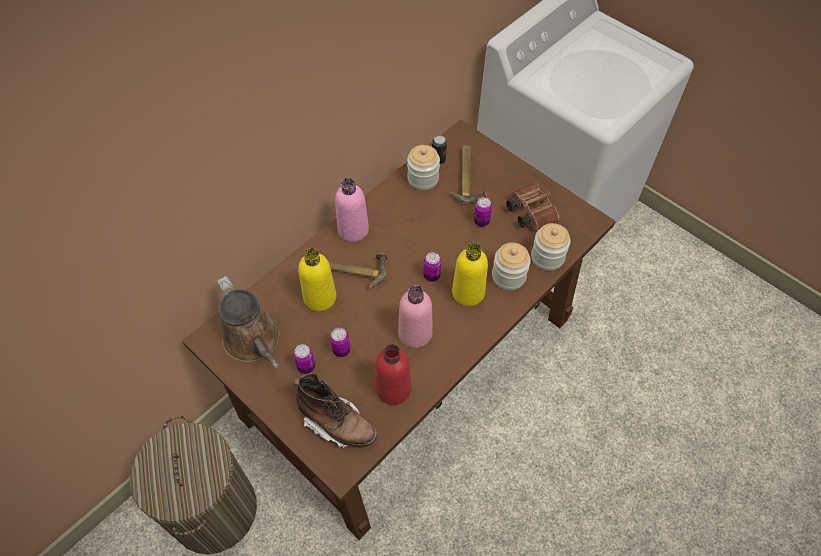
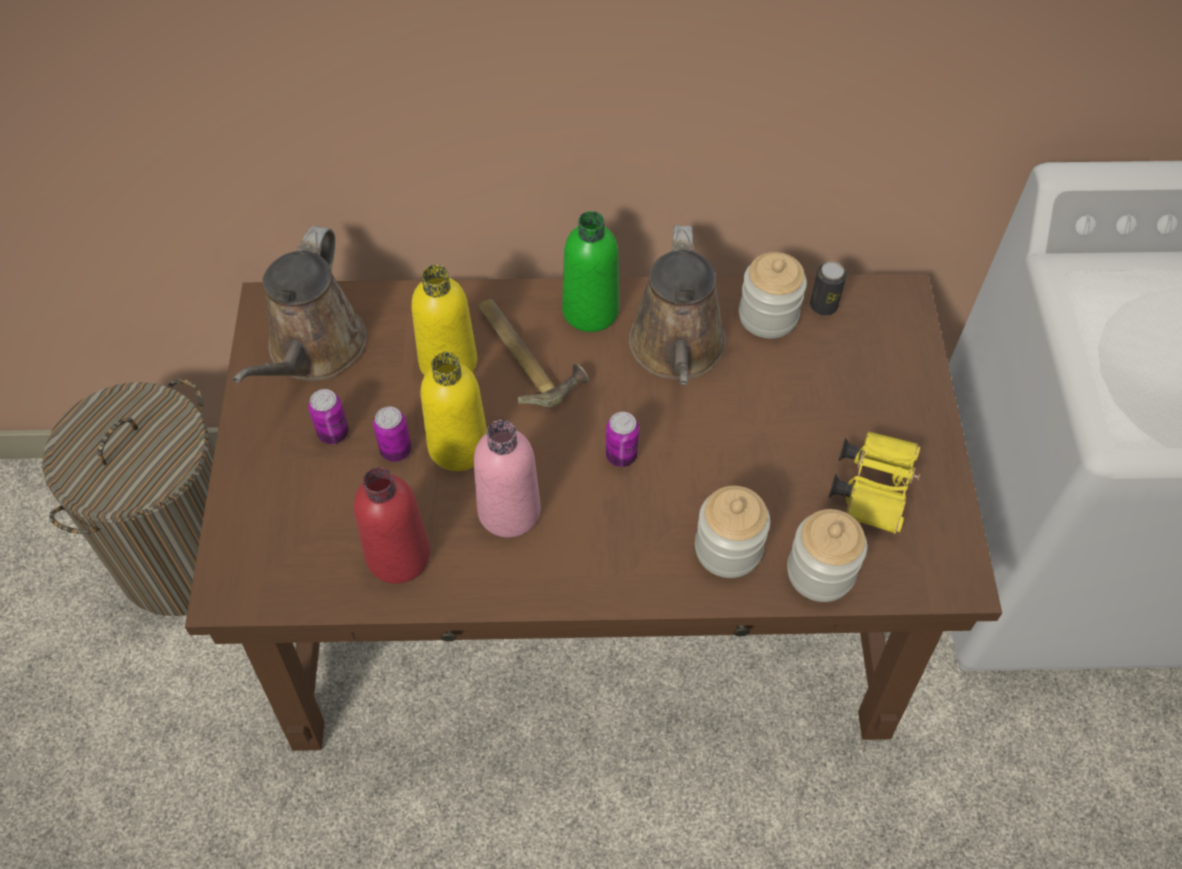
camera: 45 degrees right, 0 degrees up
(337, 423) = (286, 534): brown boot -> none
(353, 230) = (590, 311): pink bottle -> green bottle
(405, 218) = (677, 350): none -> brown watering can
(468, 292) = (643, 521): yellow bottle -> yellow bottle (458, 446)
(469, 177) = (839, 365): hammer -> none
(481, 221) = (782, 440): can -> none
(529, 212) = (873, 486): brown binoculars -> yellow binoculars

